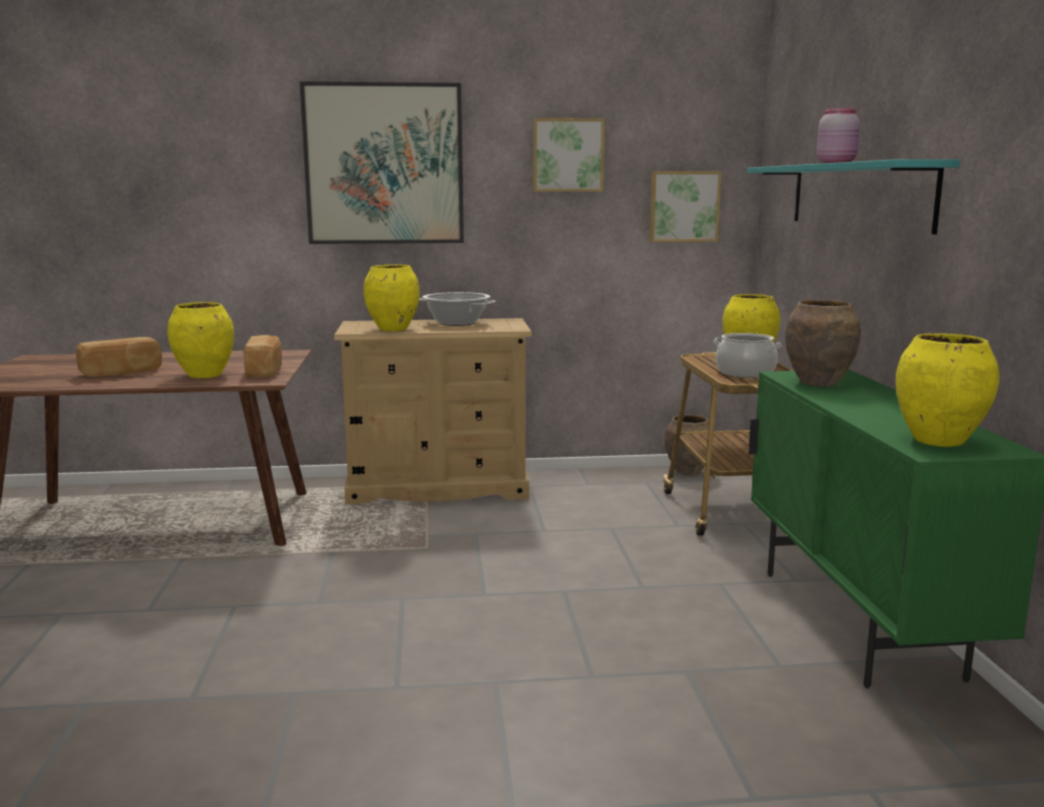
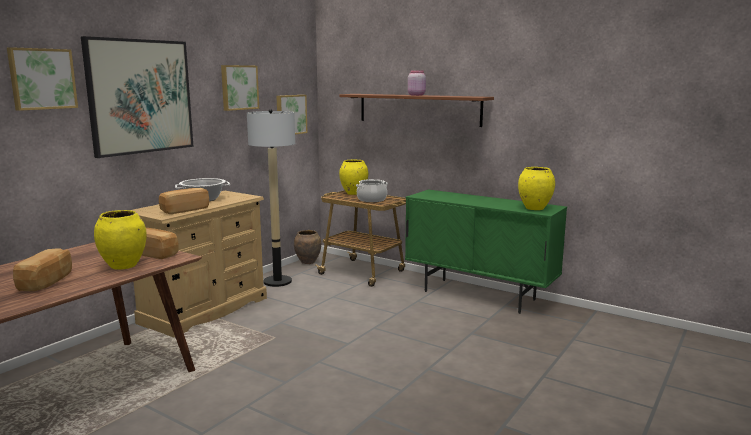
camera: 50 degrees left, 0 degrees up
(247, 138) = (42, 79): none -> picture
(393, 329) = (184, 210): yellow vase -> bread
(589, 483) = (277, 281): none -> floor lamp
(819, 383) = (440, 196): brown vase -> none
(857, 195) = (418, 109): turquoise shelf -> brown shelf

